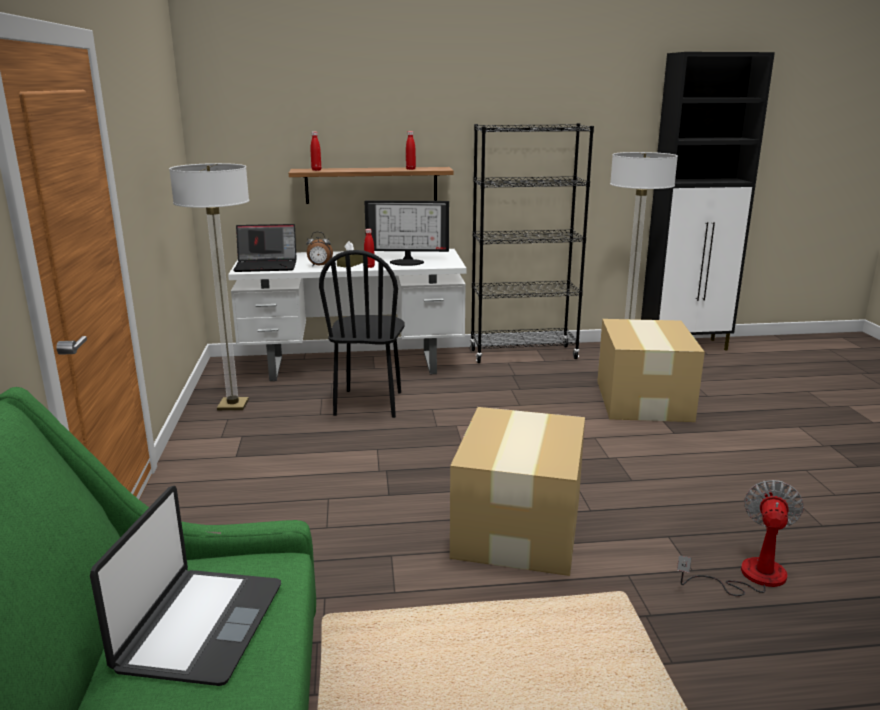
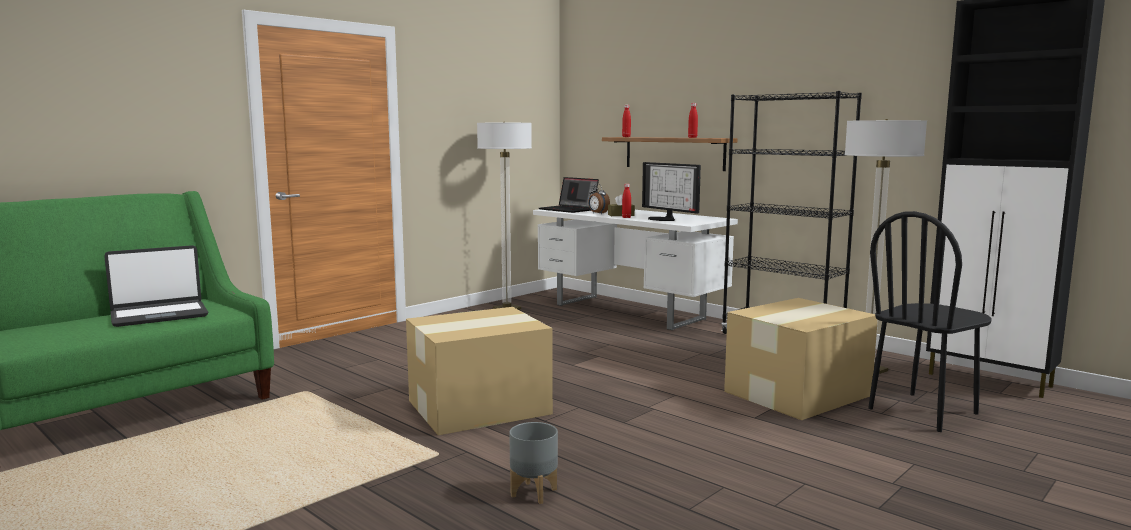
camera: 50 degrees right, 10 degrees down
(369, 403) = (579, 330): black chair -> black chair (923, 411)
(749, 576) = (533, 492): fan -> grey planter

